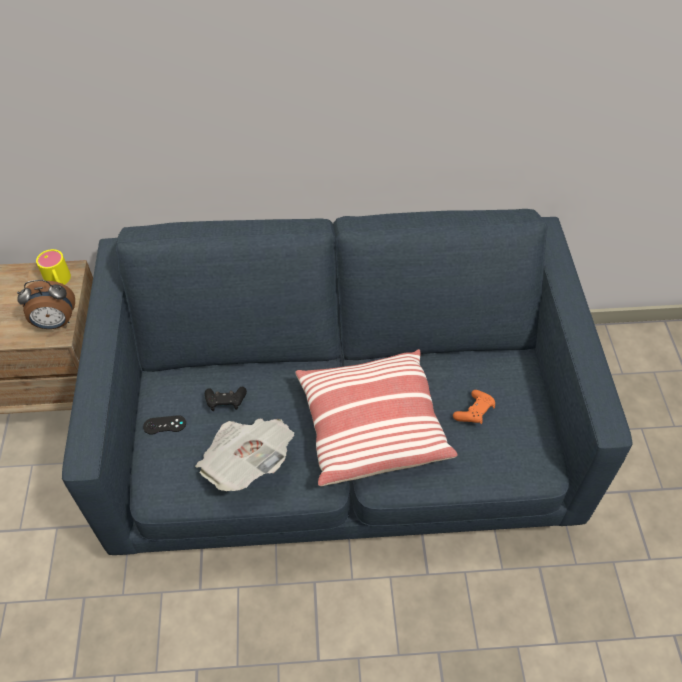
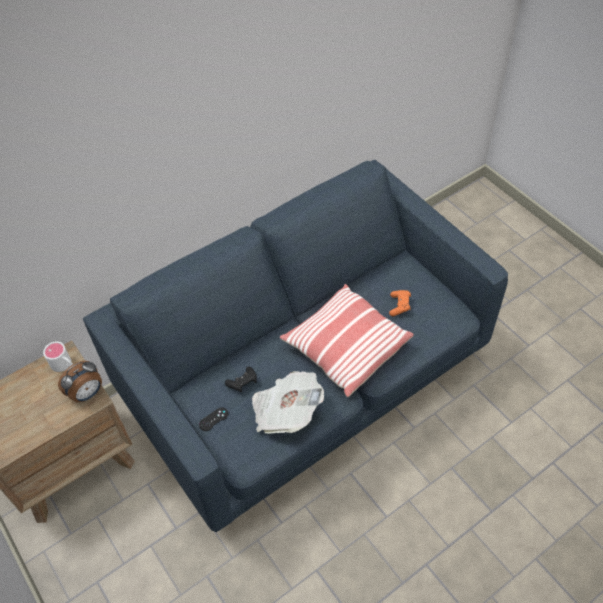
camera: 30 degrees left, 0 degrees up
(59, 282) = (64, 365): yellow mug -> white mug

